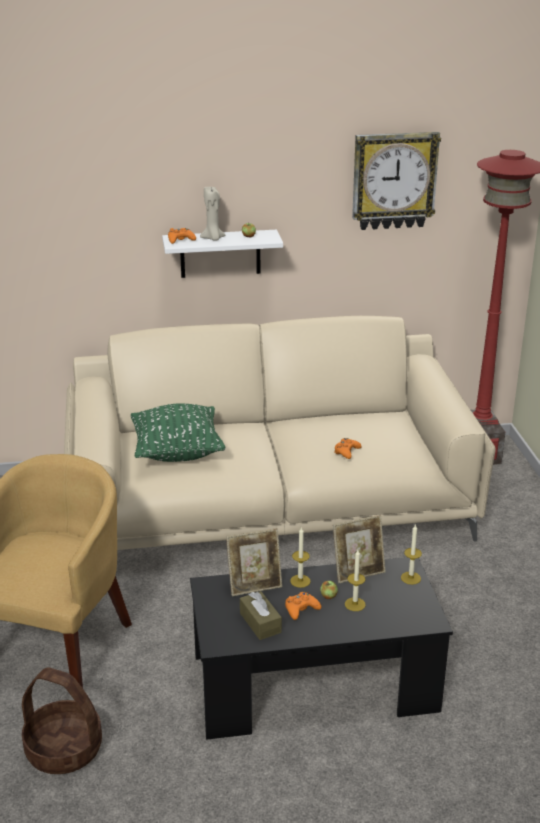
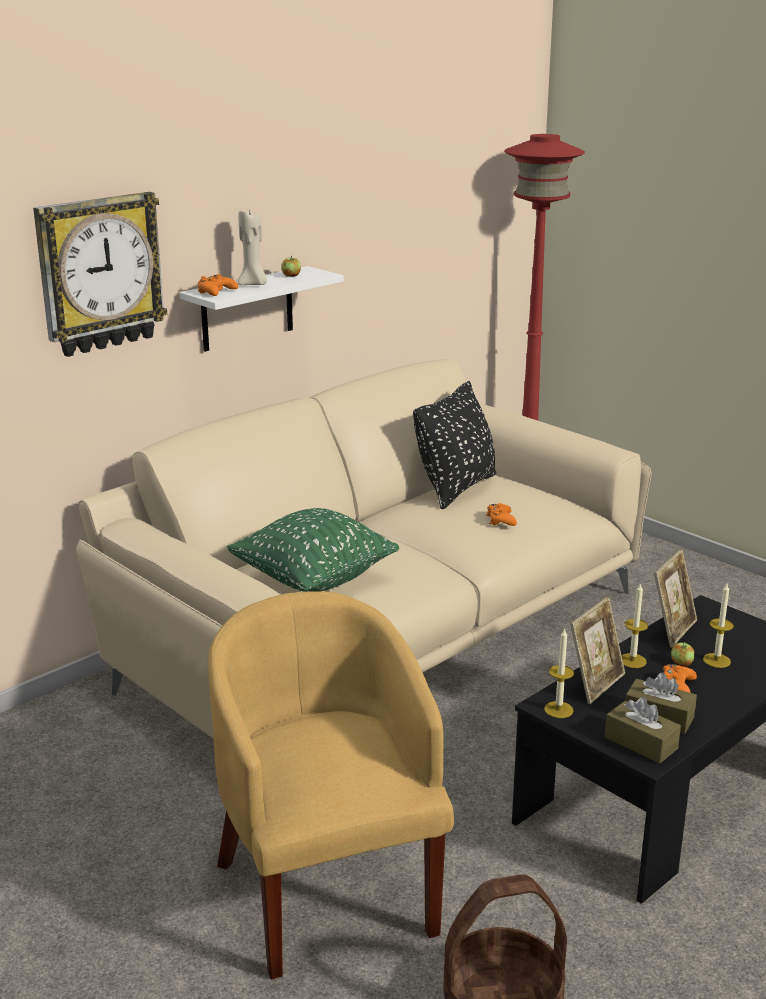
camera: 35 degrees left, 5 degrees down
(225, 633) = (641, 743): none -> brown tissue box
(354, 418) = (456, 488): none -> black pillow
(394, 180) = (419, 187): wall clock -> wall clock (99, 273)
(410, 578) = (726, 616): candle -> candle (558, 709)

